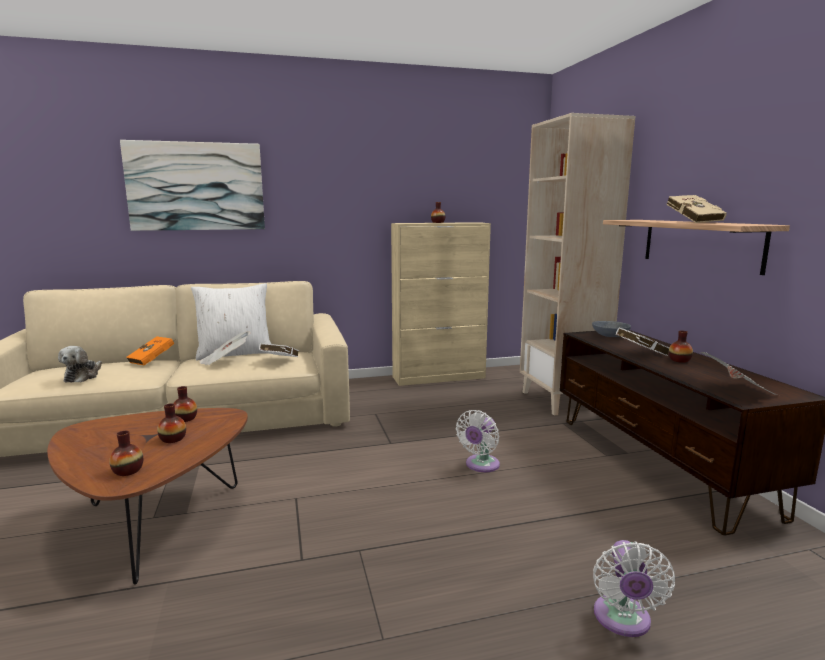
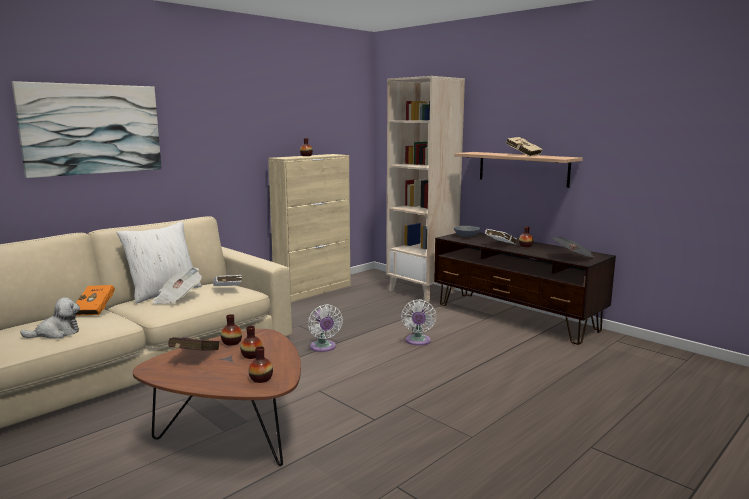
camera: 30 degrees left, 0 degrees up
(83, 376) = (57, 333): plush toy -> plush toy turned 90 degrees counterclockwise
(127, 427) = (194, 357): none -> red book
(623, 621) = (571, 392): white fan -> white fan (323, 348)

